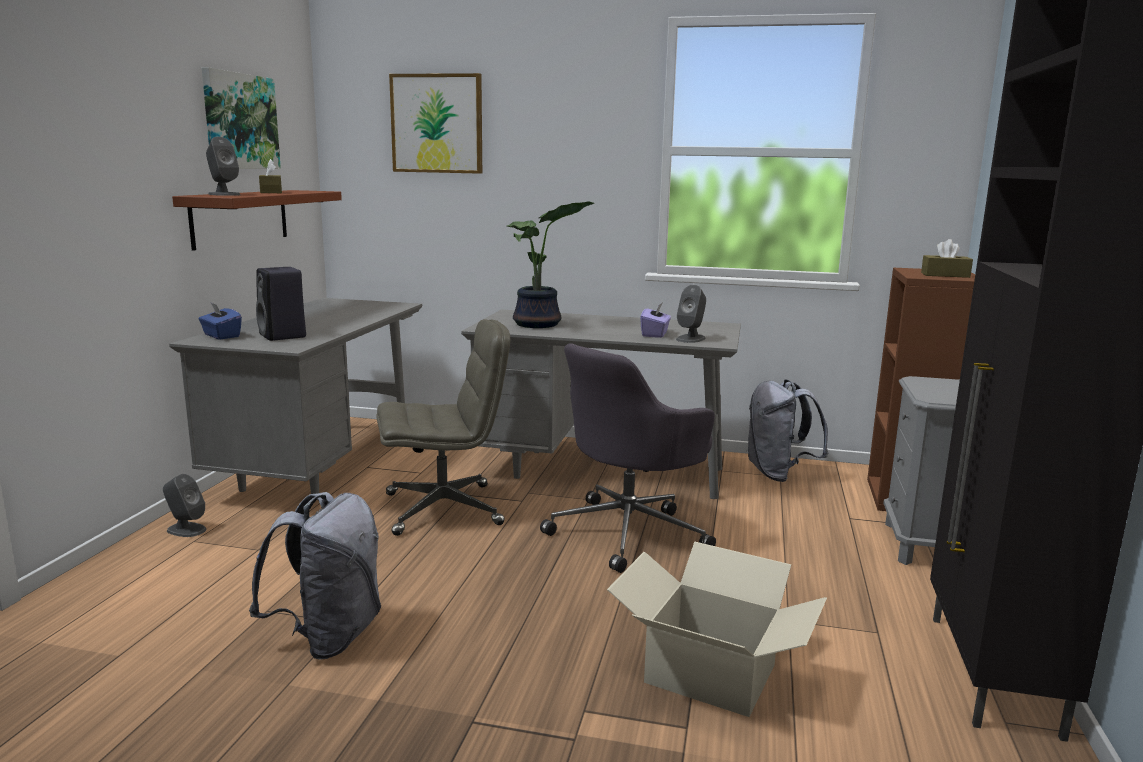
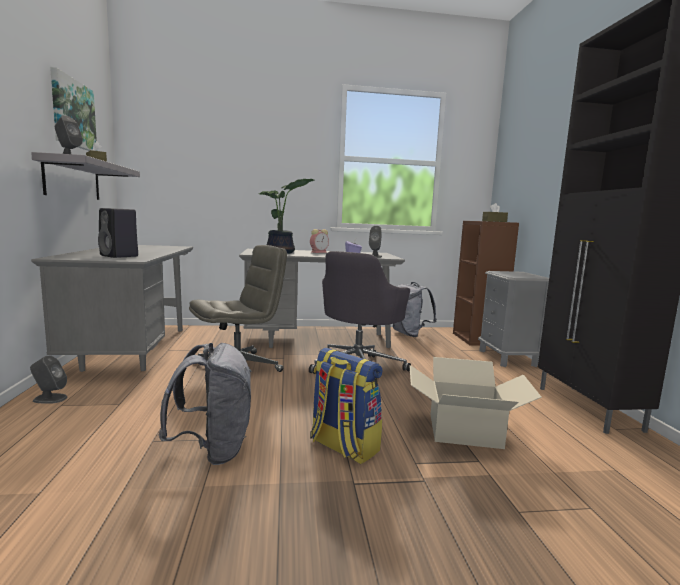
camera: 20 degrees left, 5 degrees down
(221, 336) = (70, 256): blue tissue box -> none
(240, 218) = (73, 180): brown shelf -> grey shelf
(437, 124) = (201, 135): picture -> none
(499, 664) = (343, 446): none -> backpack
(608, 323) = (319, 252): none -> alarm clock

